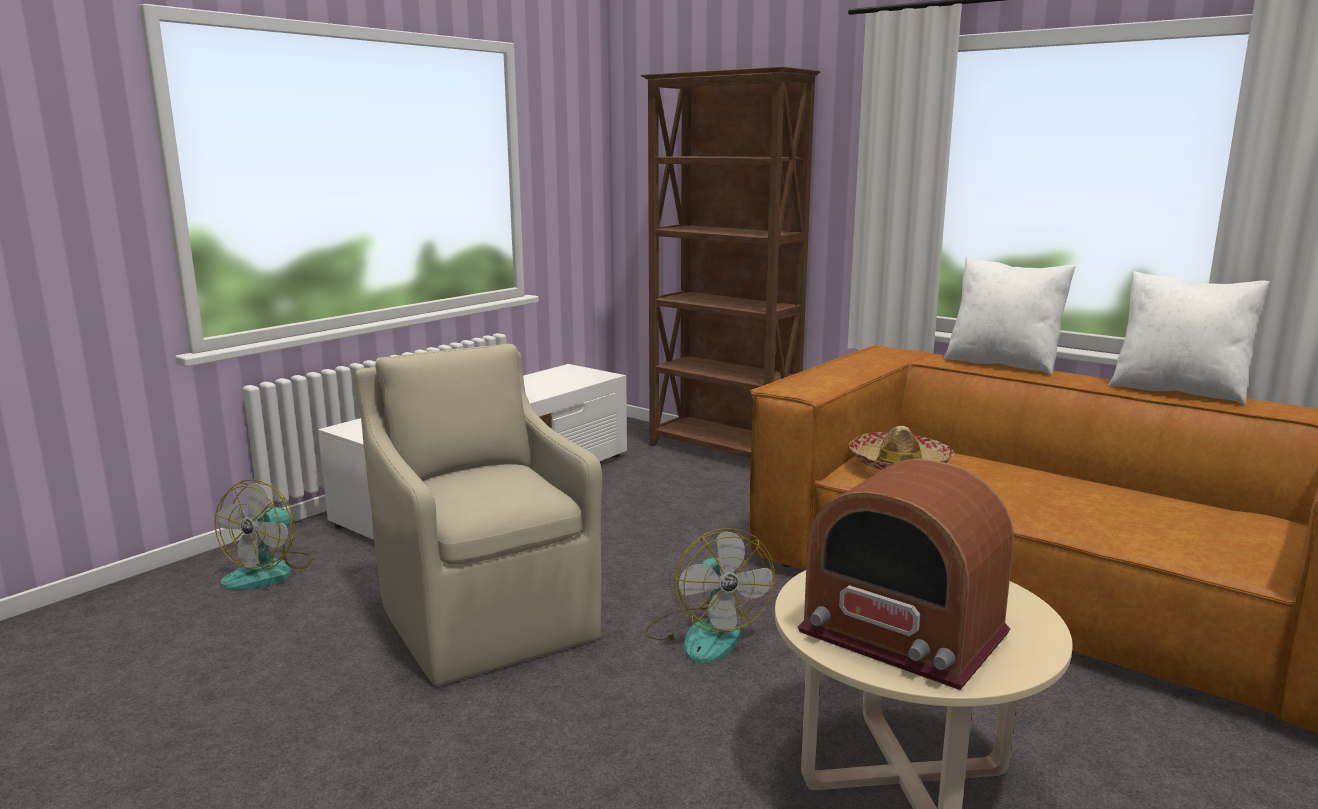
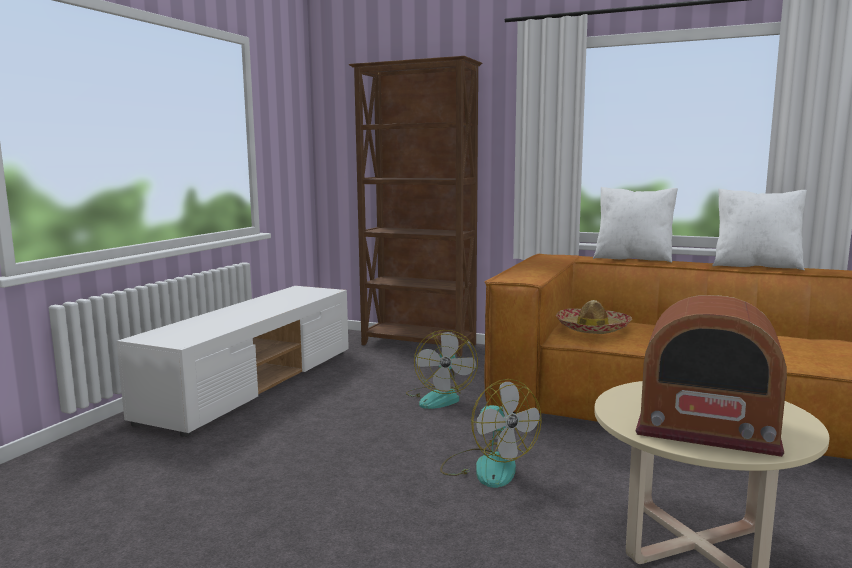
camera: 15 degrees left, 5 degrees down
(270, 572) = (88, 466): fan -> fan (440, 397)
(486, 618) = (306, 478): beige armchair -> none

